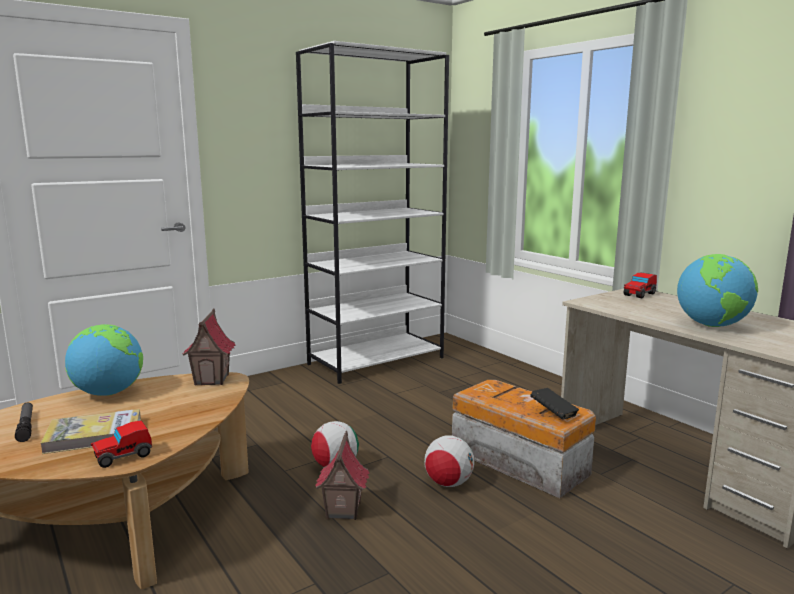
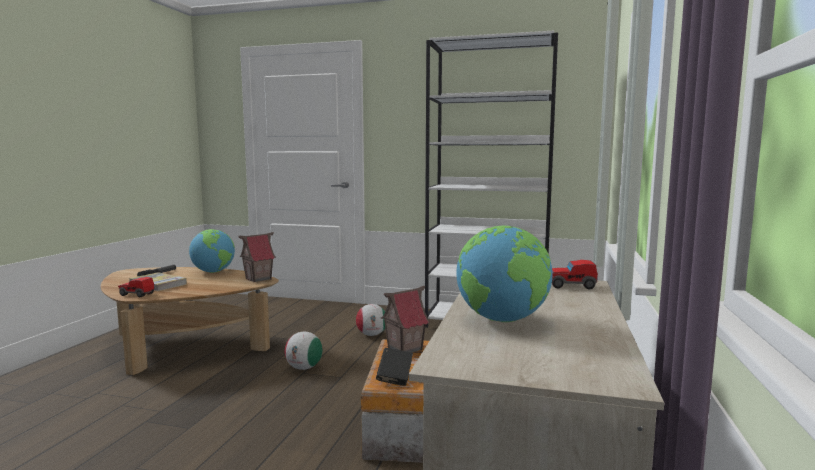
camera: 50 degrees right, 5 degrees down
(342, 510) = (250, 389): toy house -> toy house (404, 348)
(448, 483) = (329, 408): football -> football (371, 335)

